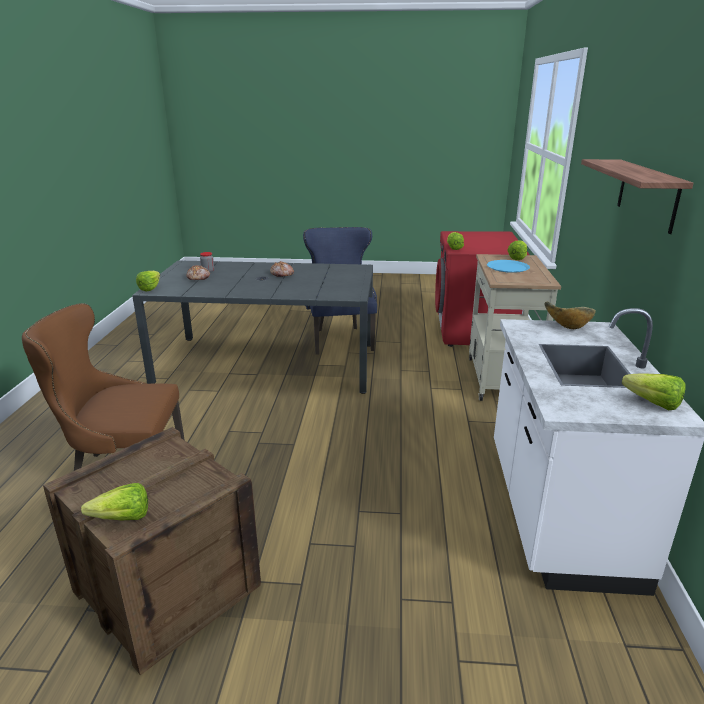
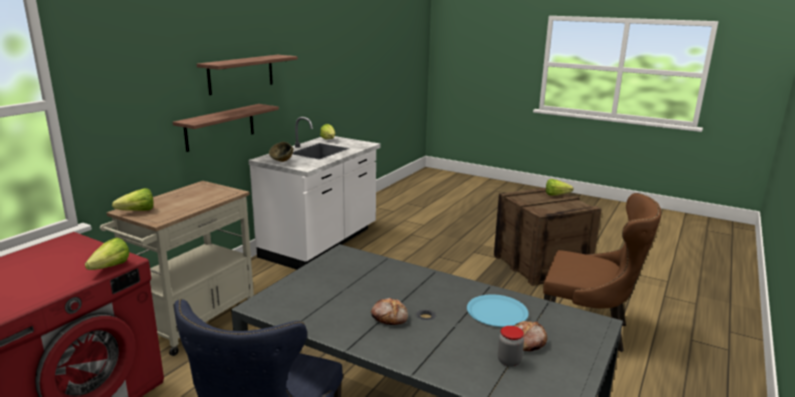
camera: 155 degrees left, 5 degrees down
(152, 288) = (598, 330): lettuce -> none
(507, 267) = (184, 203): blue plate -> blue plate (497, 312)
(614, 254) = (220, 127): none -> shelf

